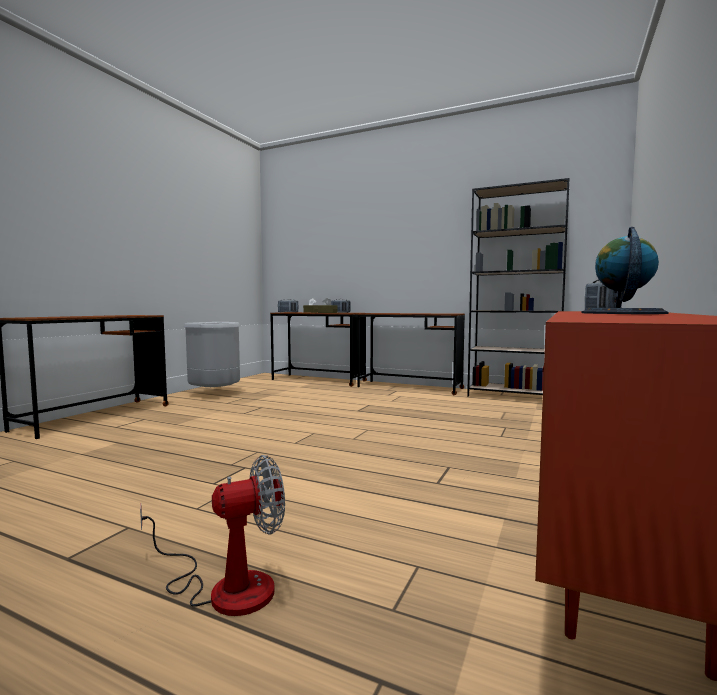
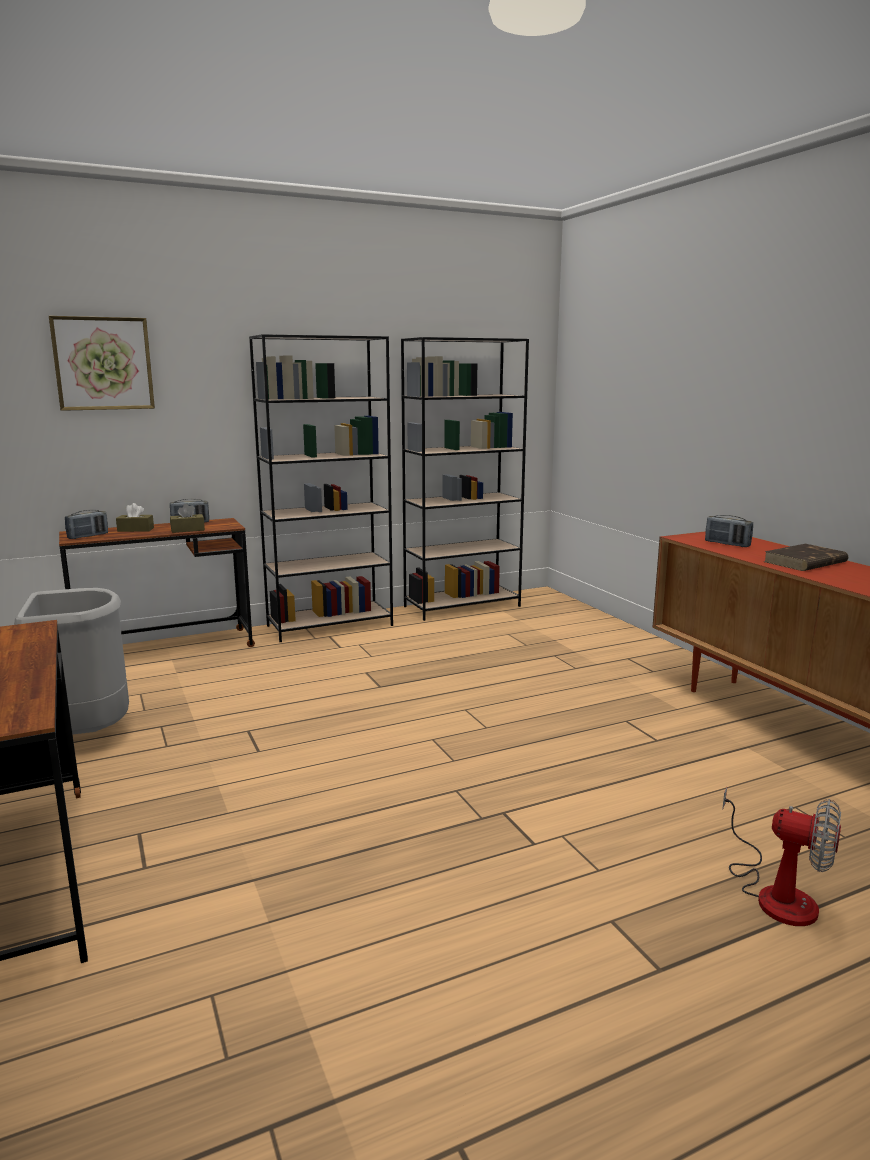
camera: 50 degrees left, 10 degrees up
(225, 587) = (775, 892): fan -> fan turned 105 degrees clockwise
(314, 229) = (103, 363): none -> picture
(409, 387) = (330, 625): brown desk -> beige bookcase
(622, 313) = (804, 562): globe -> brown book

